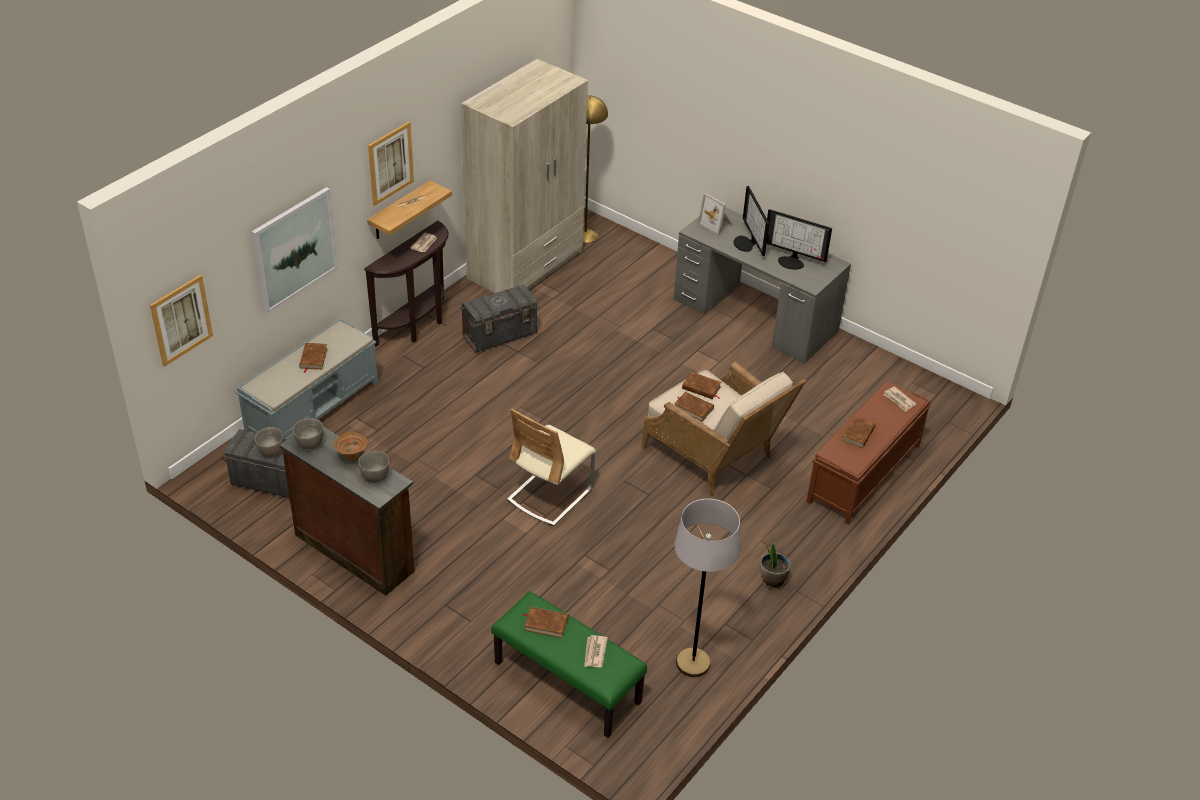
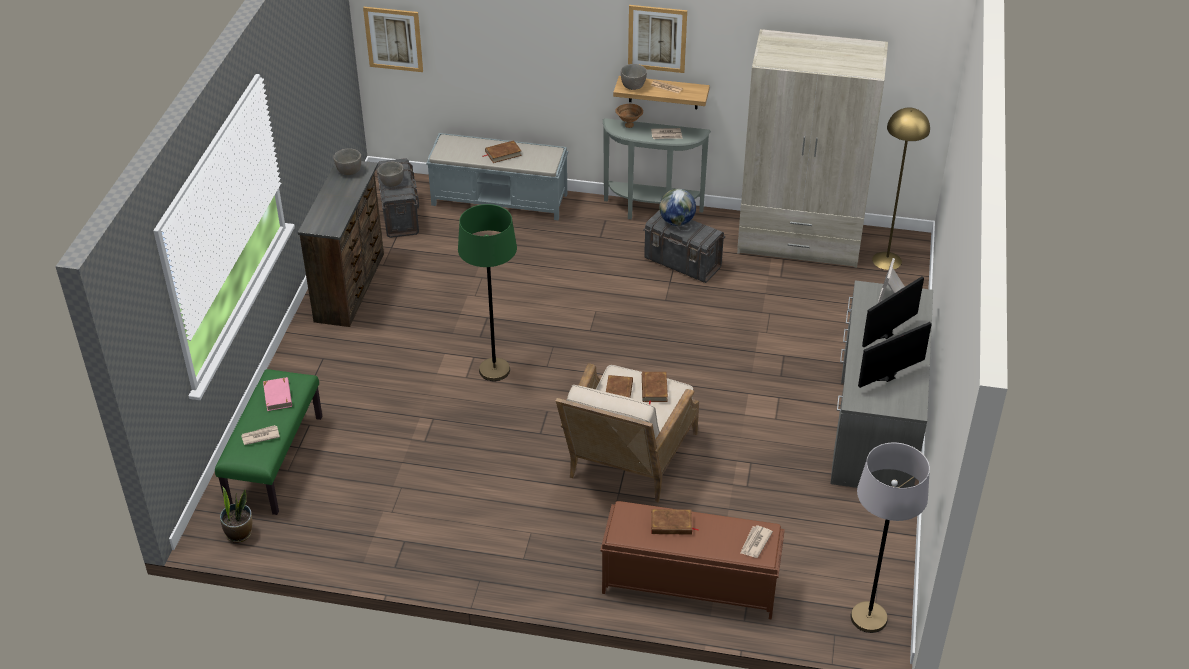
camera: 65 degrees right, 0 degrees up
(294, 249) = (525, 52): picture -> none
(351, 458) = (346, 197): brown bowl -> brown bowl (628, 125)
(375, 475) = (333, 216): grey bowl -> grey bowl (633, 86)
(417, 326) = (651, 212): brown console table -> grey console table
(490, 302) = (677, 222): none -> globe
(546, 624) = (278, 396): brown book -> pink book
(550, 494) = (494, 370): beige chair -> green floor lamp
(693, 663) = (342, 534): grey floor lamp -> grey floor lamp (868, 618)
(772, 580) = (482, 558): potted plant -> potted plant (239, 533)
(792, 261) = (884, 374): monitor -> monitor turned 60 degrees clockwise

